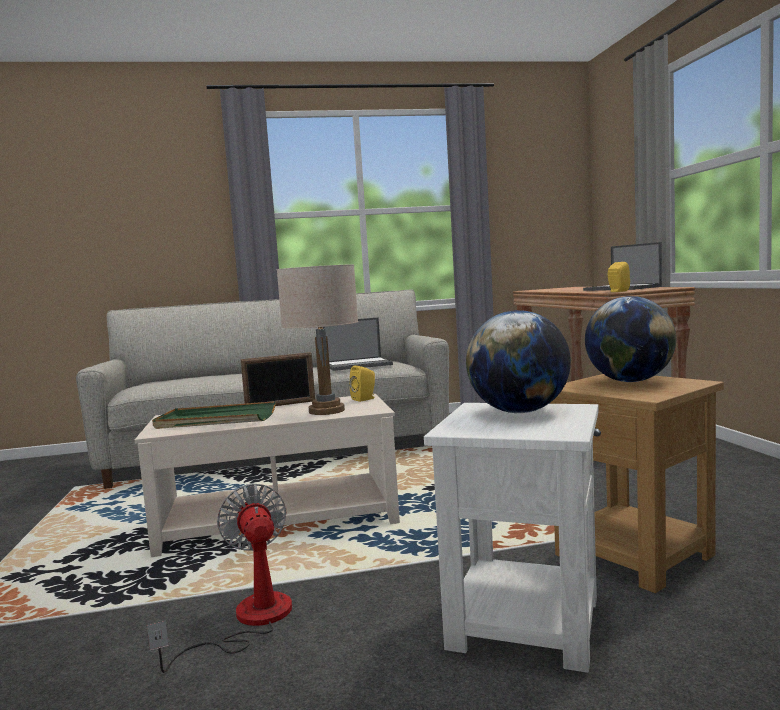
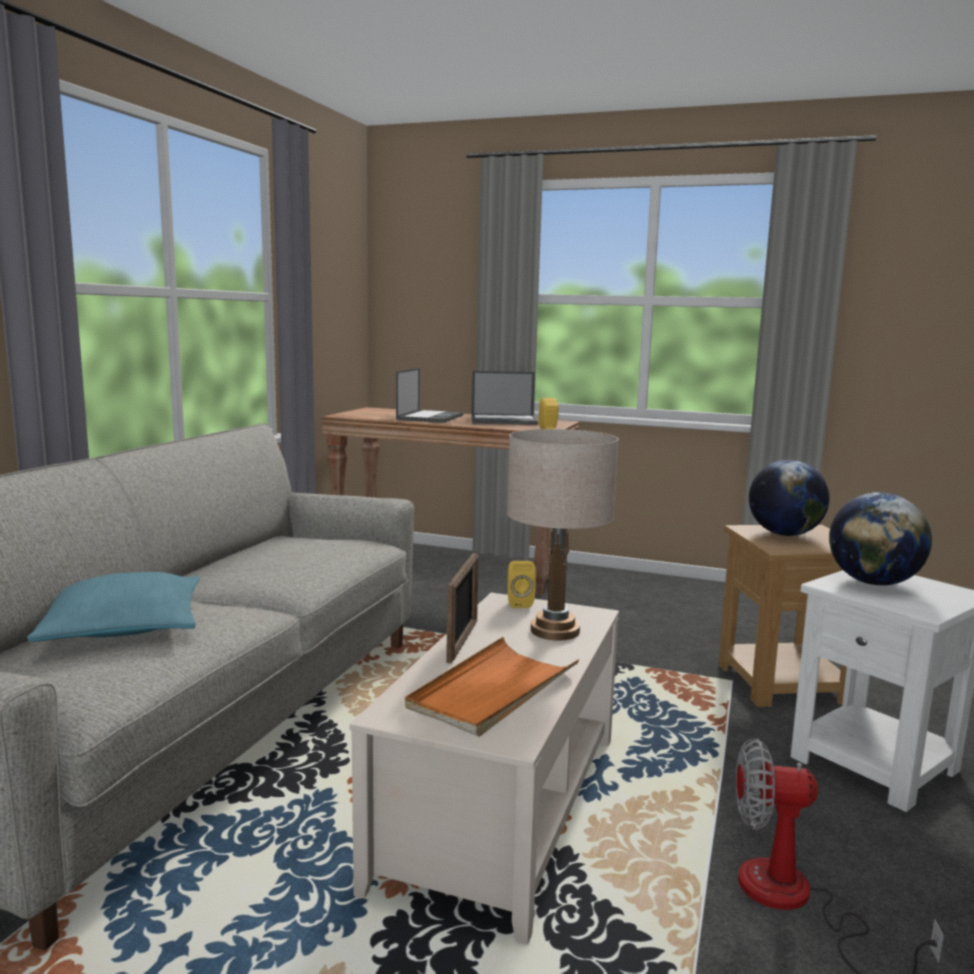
camera: 60 degrees left, 5 degrees up
(213, 376) = (124, 627): none -> turquoise pillow
(215, 420) = (493, 691): green tray -> orange tray
(358, 364) = (325, 553): laptop -> laptop (430, 417)

